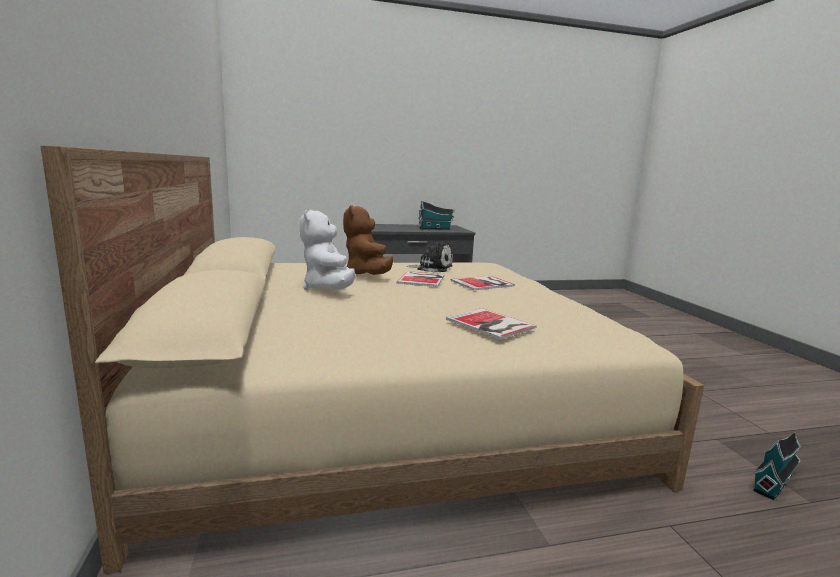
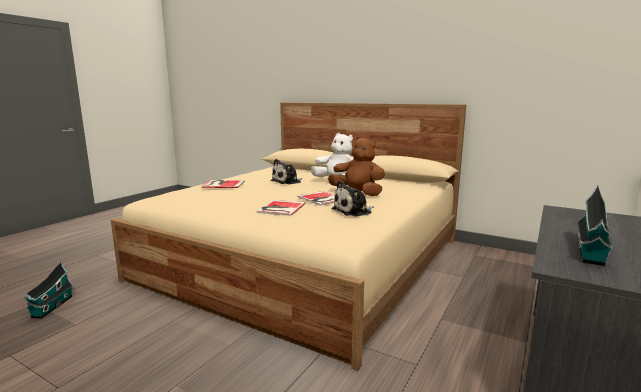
camera: 135 degrees right, 0 degrees up
(380, 306) = (287, 182): none -> plush toy

